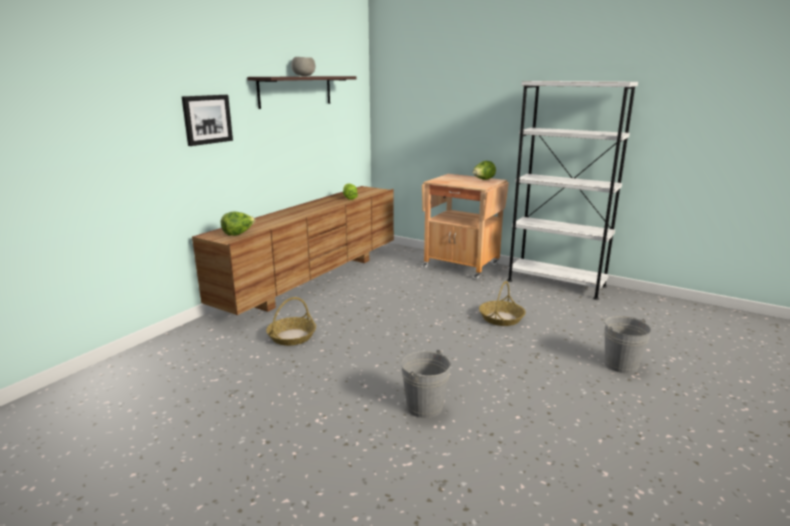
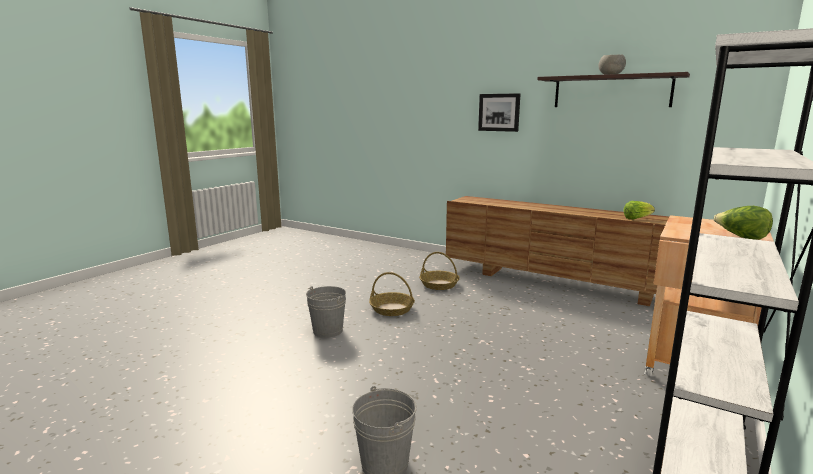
camera: 90 degrees right, 5 degrees down
(238, 234) = (475, 201): lettuce -> none
(501, 318) = (510, 382): basket -> basket (392, 309)

